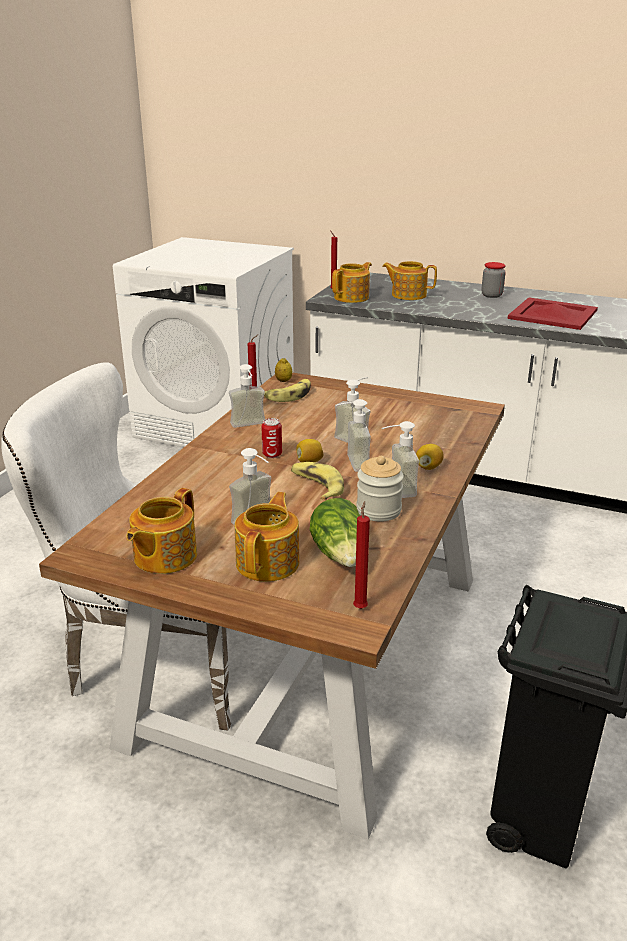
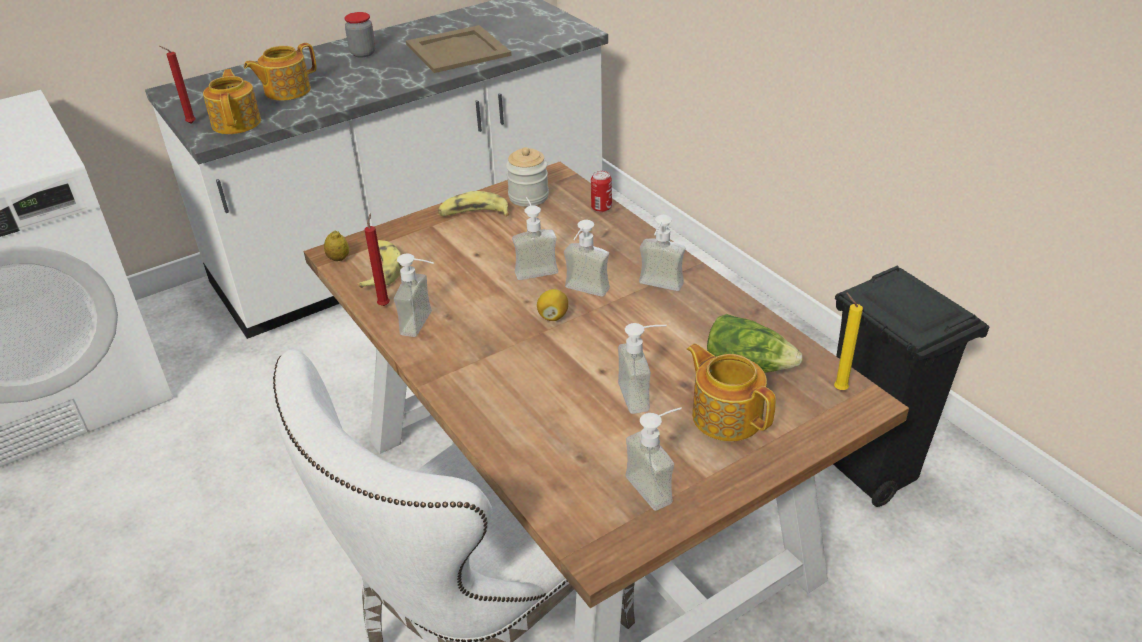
camera: 55 degrees left, 10 degrees up
(164, 556) = (658, 485): teapot -> soap dispenser
(272, 454) = (510, 334): can -> can (601, 208)
(316, 486) = (608, 331): banana -> banana (474, 214)
(360, 607) = (838, 388): red candle -> yellow candle
(378, 510) = (688, 313): jar -> jar (528, 197)
(428, 467) = (636, 253): lemon -> none
(553, 314) = (459, 50): red tray -> beige tray

